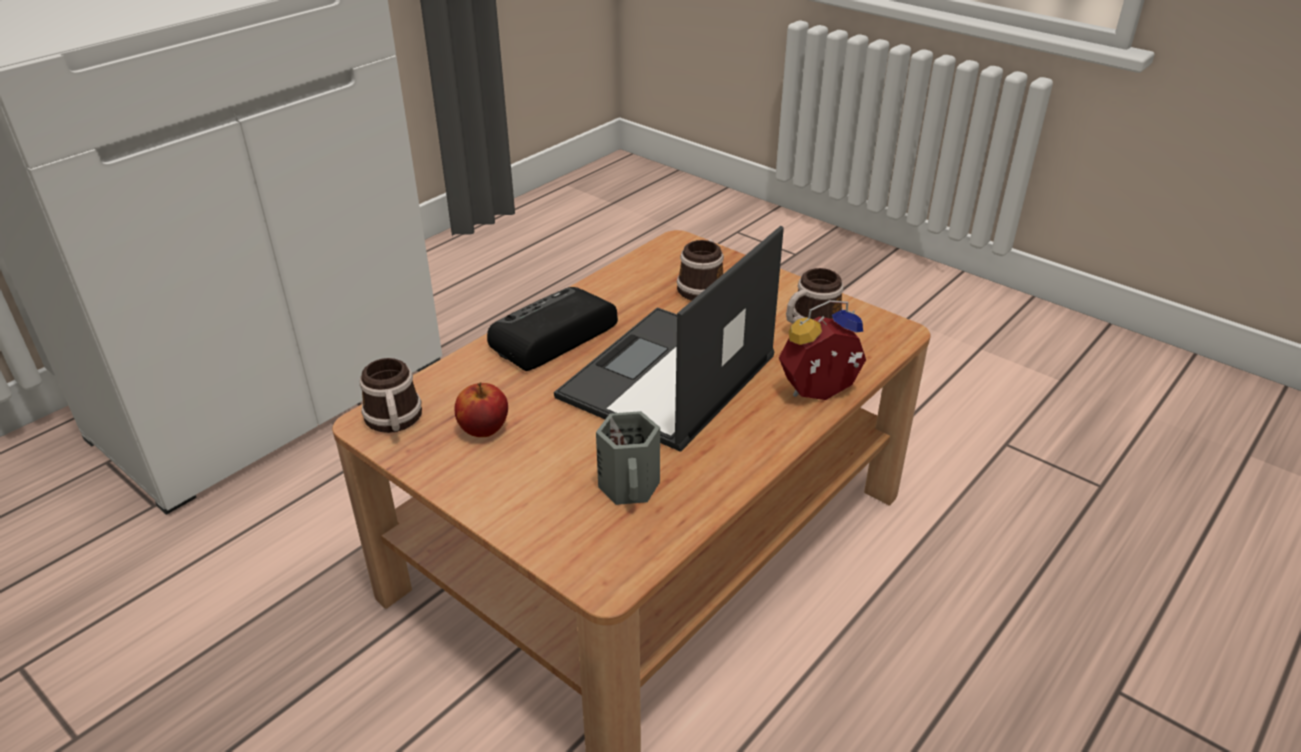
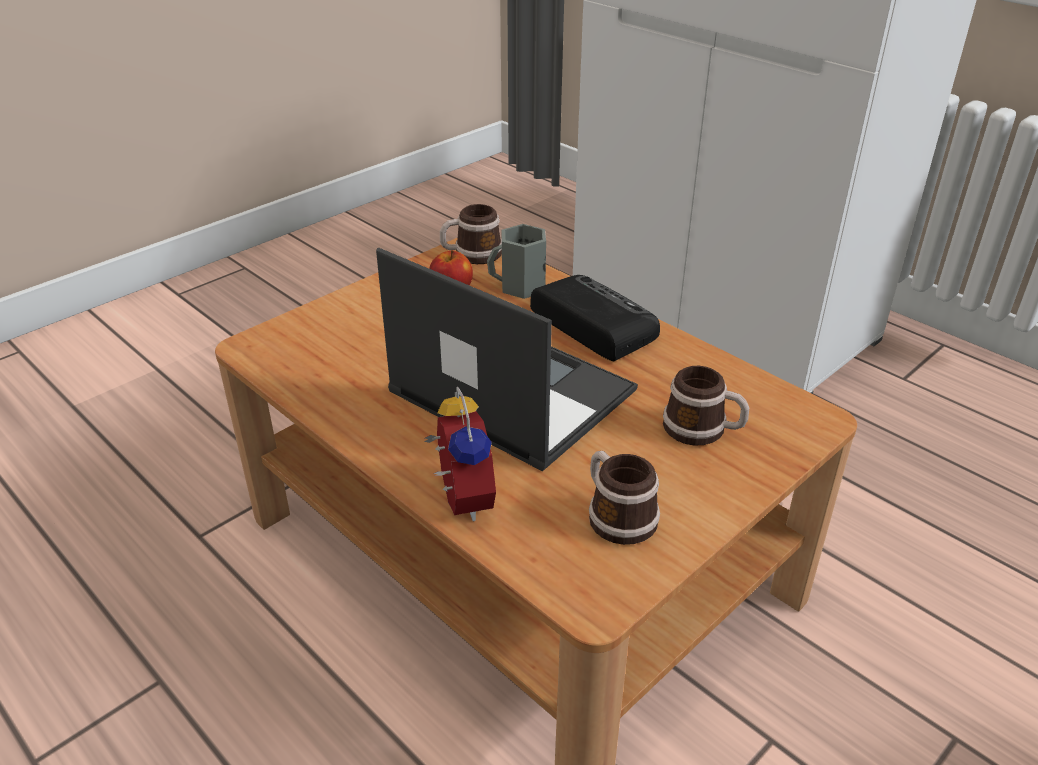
camera: 95 degrees right, 0 degrees up
(631, 486) = (352, 362): grey mug -> grey mug (521, 286)

